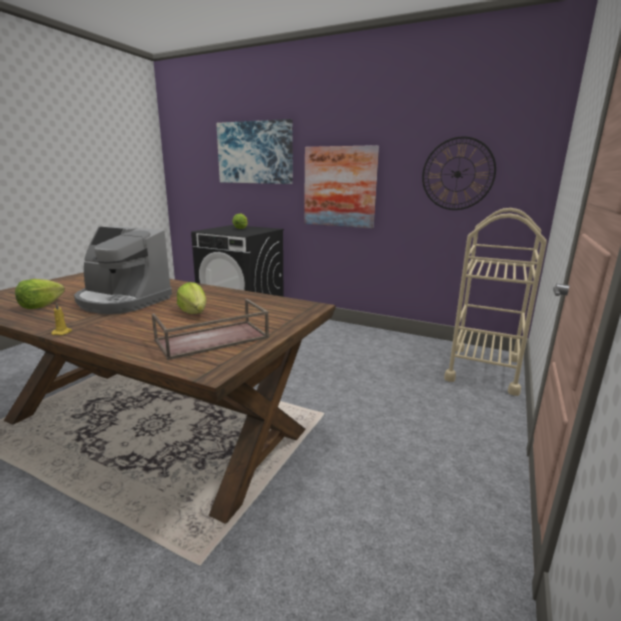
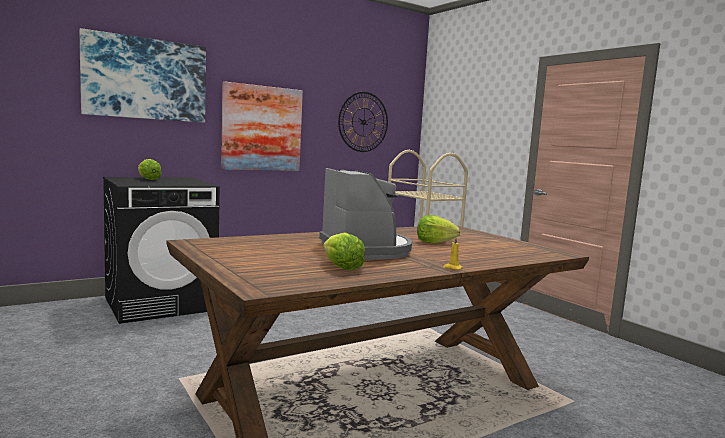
camera: 60 degrees left, 10 degrees down
(122, 301) = (366, 249): coffee machine -> coffee machine turned 75 degrees counterclockwise
(211, 340) = (507, 247): brown tray -> none

